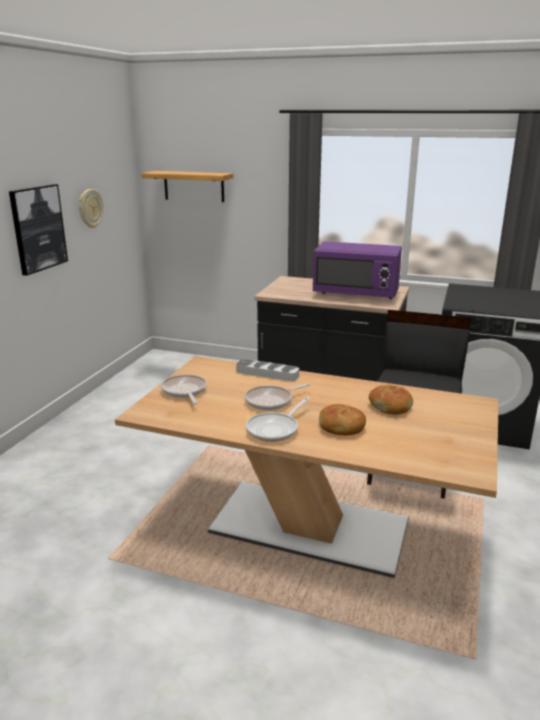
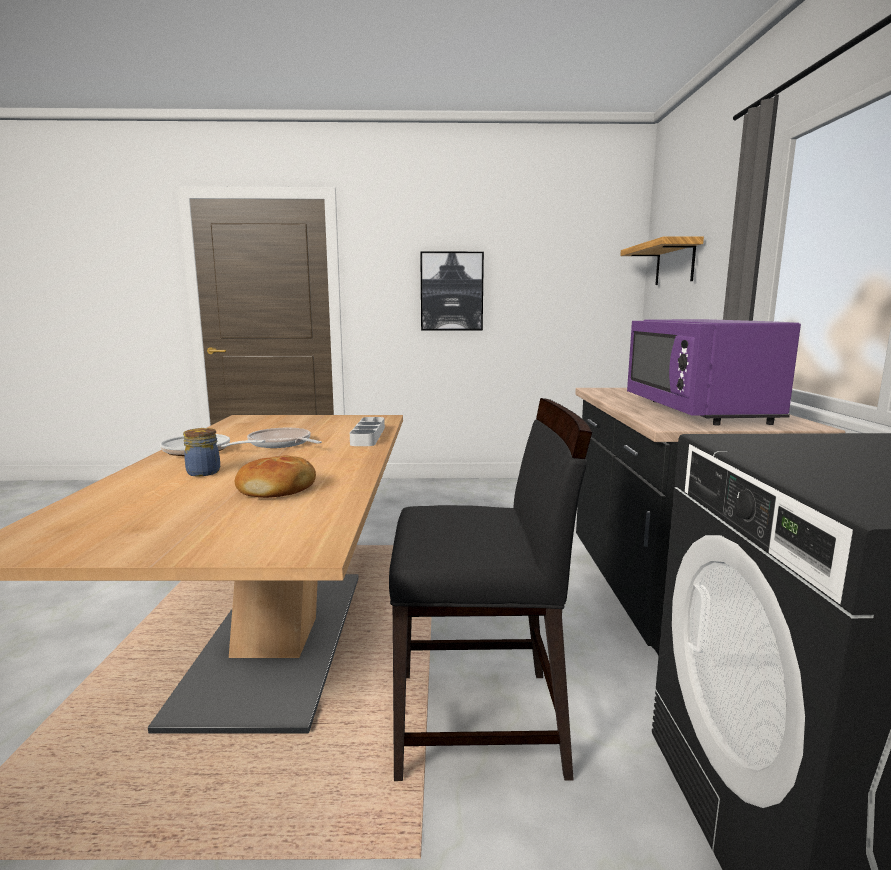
camera: 70 degrees right, 10 degrees down
(90, 208) = (537, 284): wall clock -> none
(184, 391) = (299, 421): frying pan -> none
(341, 427) = (203, 472): bread -> jar

